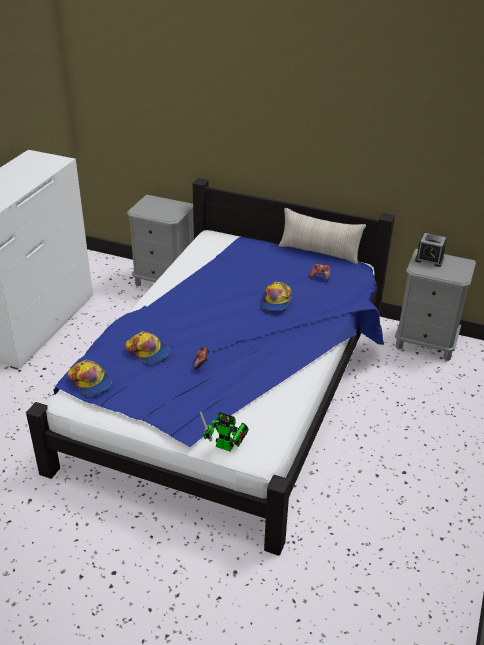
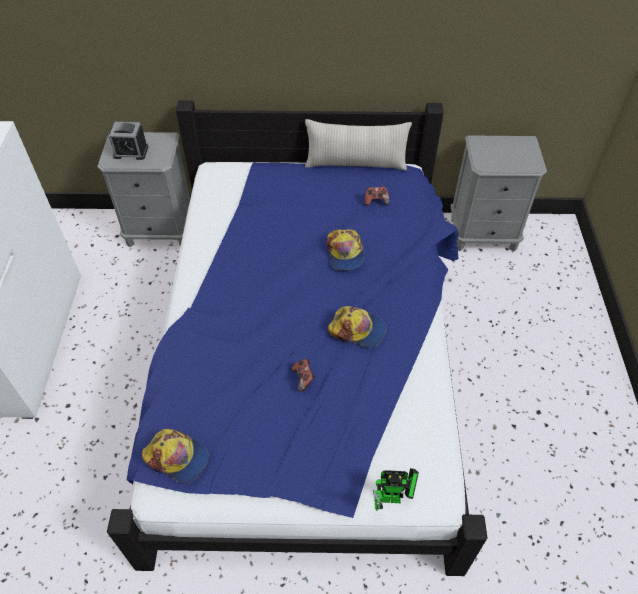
camera: 20 degrees left, 15 degrees up
(148, 351) = (228, 382): cap -> cap (358, 329)
(429, 259) = (489, 148): alarm clock -> alarm clock (131, 152)

